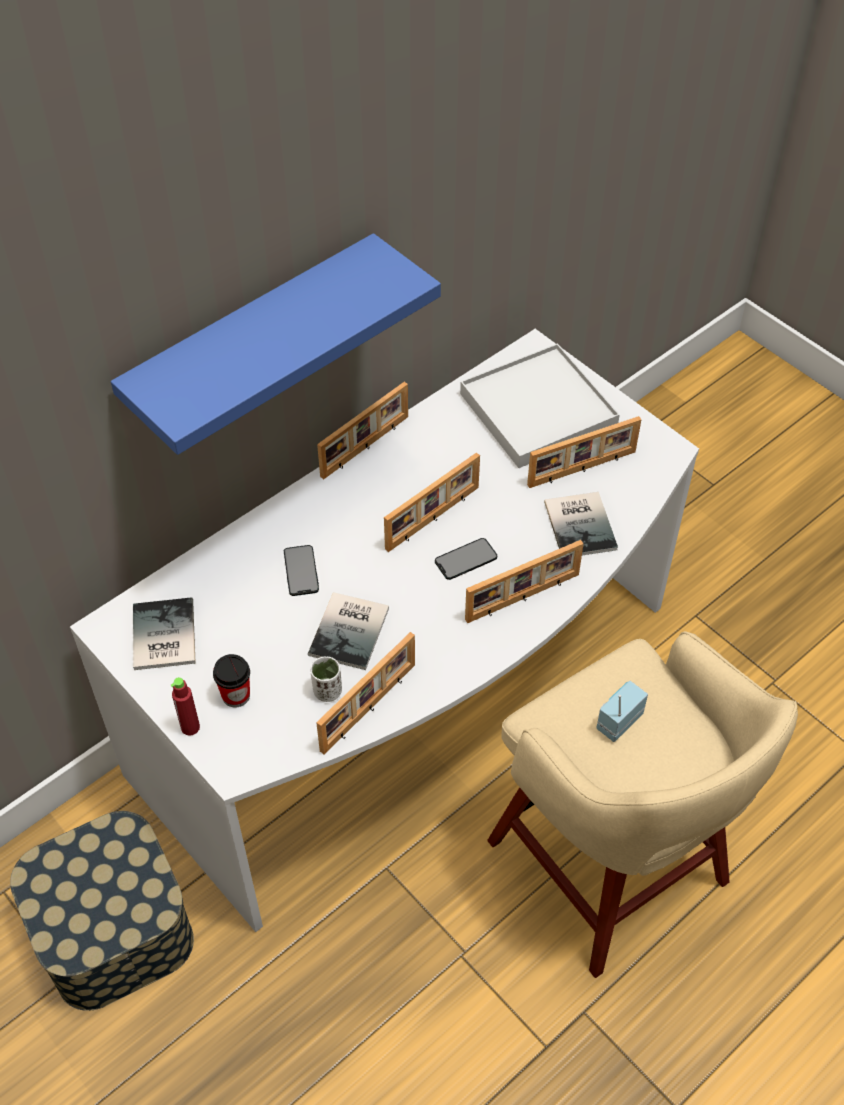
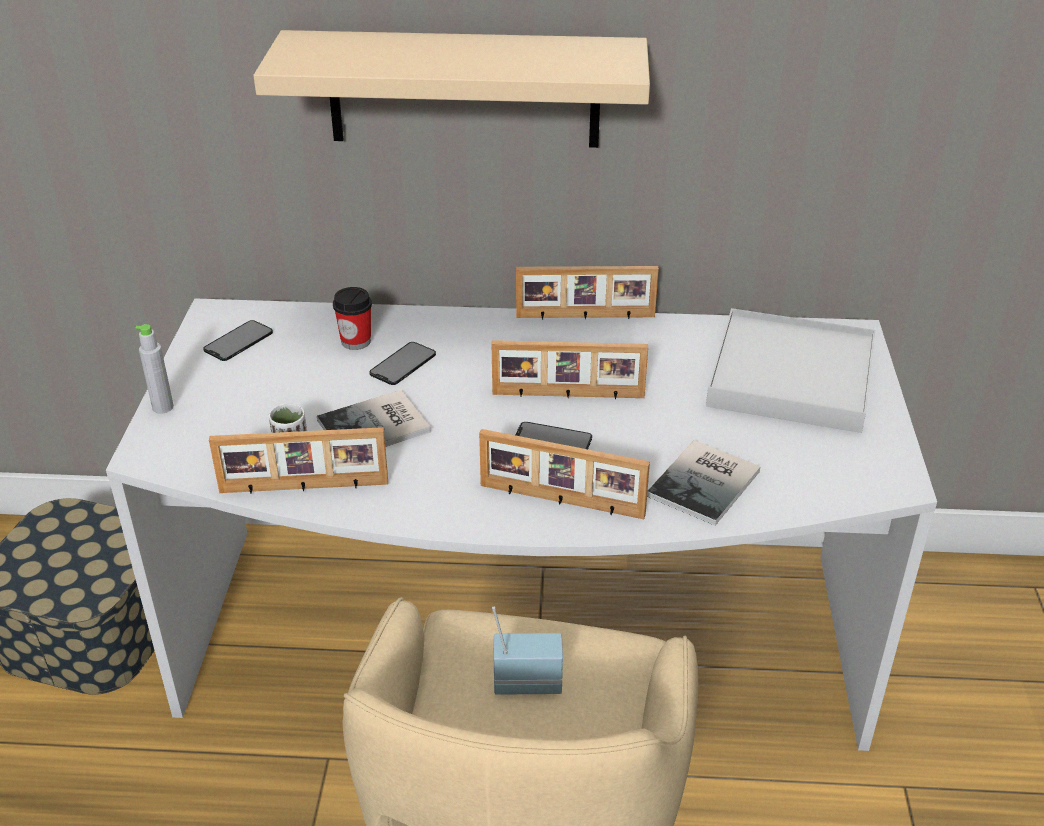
camera: 45 degrees right, 15 degrees down
(161, 637) = (238, 341): book -> phone
(190, 727) = (163, 407): red bottle -> grey bottle
(236, 695) = (225, 410): cup -> cup (356, 341)
(253, 341) = (464, 89): blue shelf -> beige shelf
(582, 469) = (772, 443): picture frame -> none

